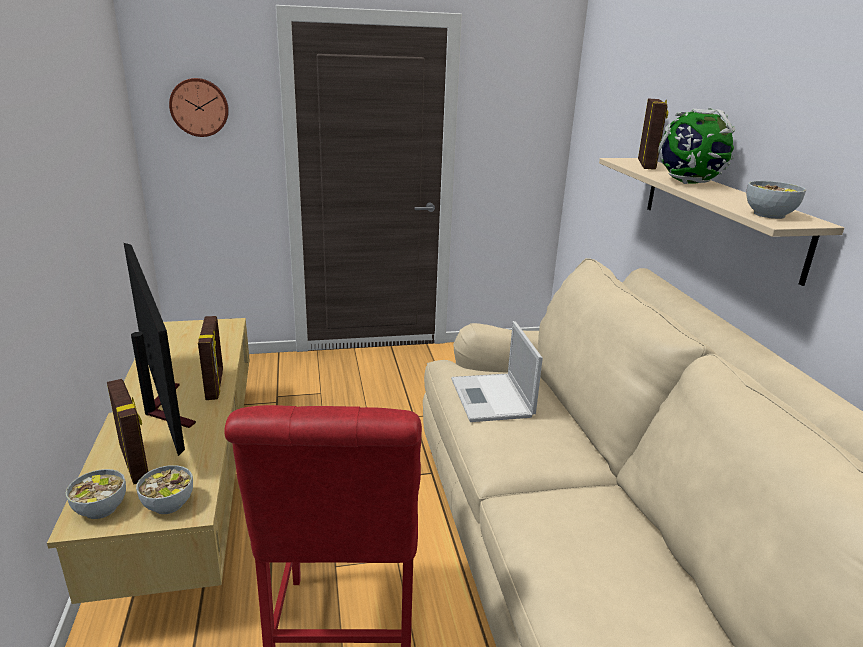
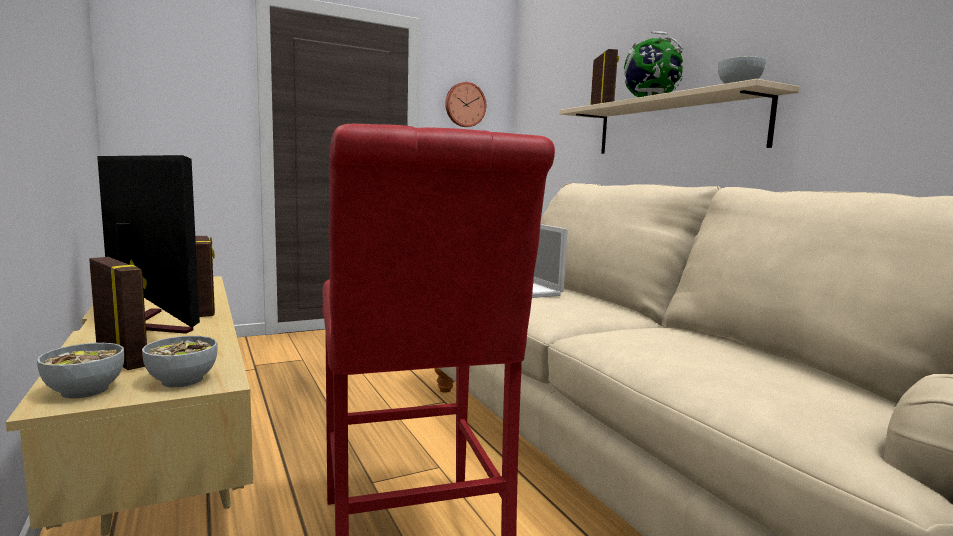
camera: 15 degrees left, 15 degrees down
(199, 107) = (172, 75): wall clock -> wall clock (464, 105)

